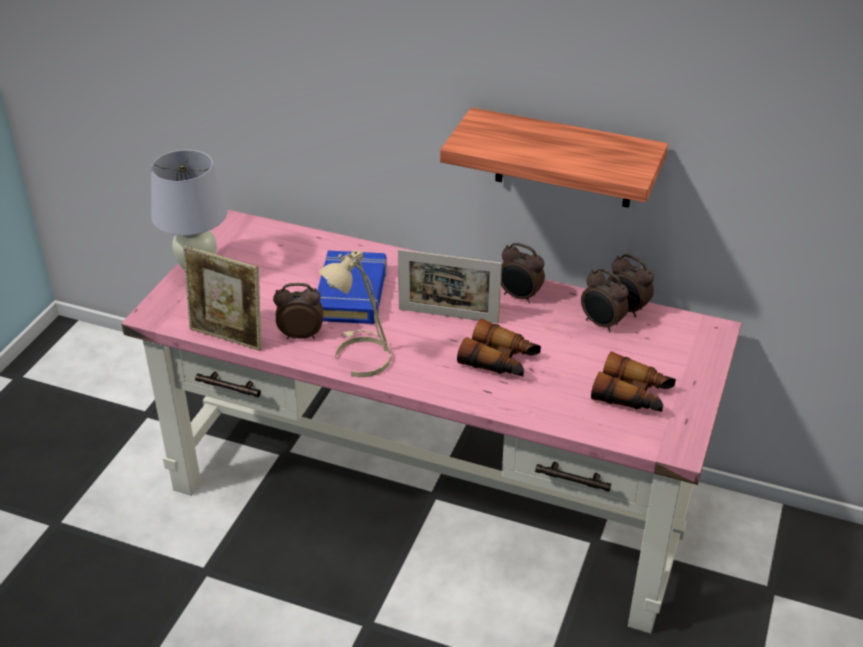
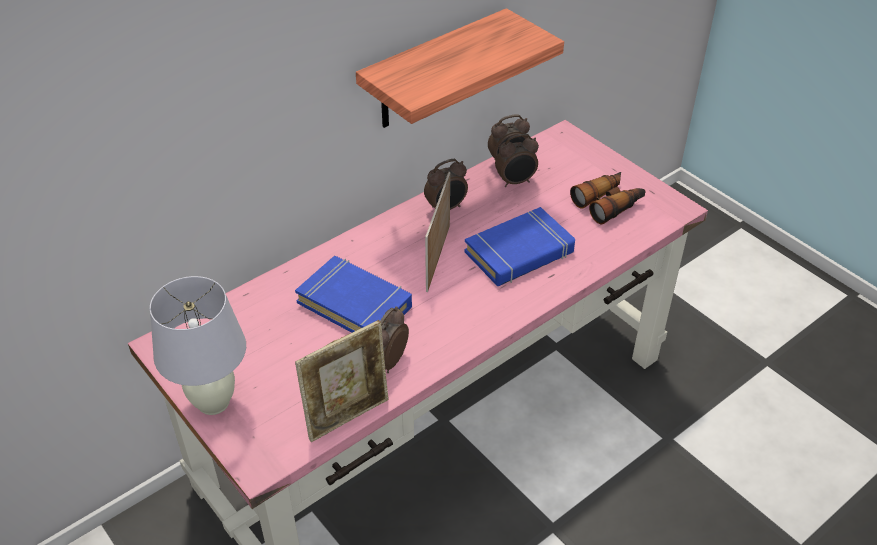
camera: 60 degrees left, 5 degrees up
(360, 356) = (450, 333): beige table lamp -> none
(448, 316) = (438, 258): picture frame -> picture frame turned 150 degrees clockwise
(500, 361) = (519, 253): binoculars -> blue book

